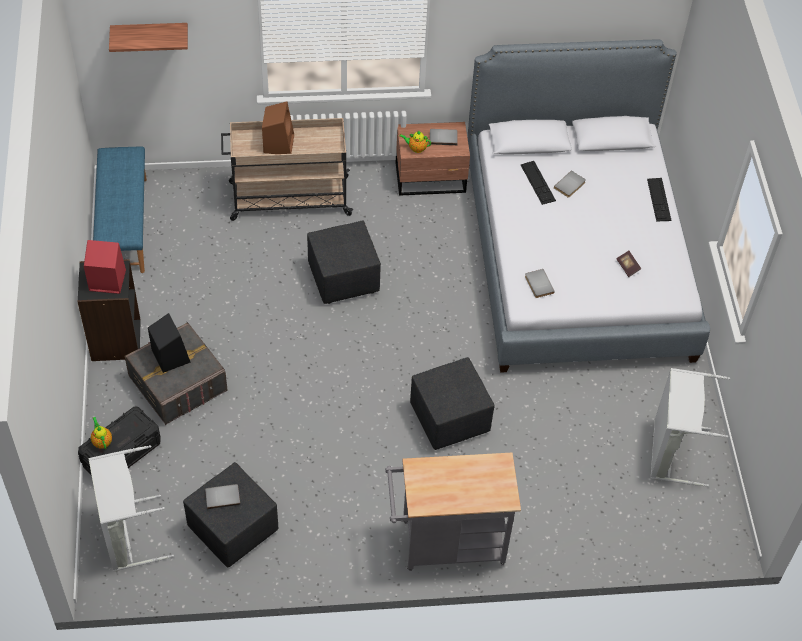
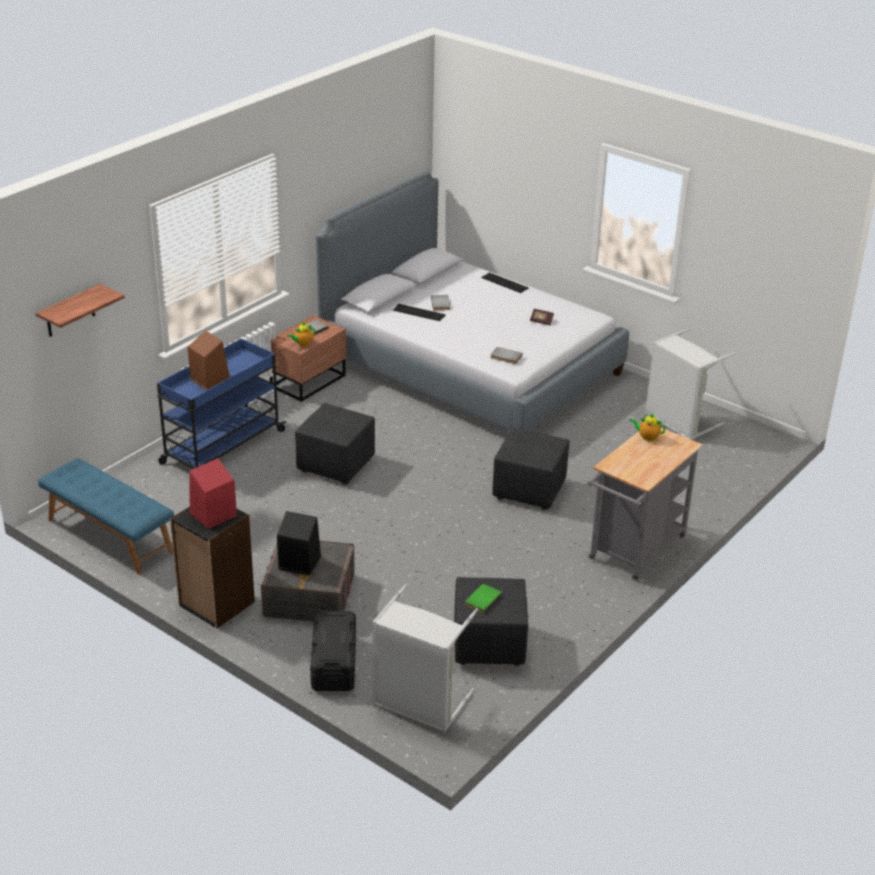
camera: 45 degrees left, 20 degrees down
(102, 441) = (325, 647): teapot -> teapot (647, 437)
(222, 496) = (482, 599): grey book -> green book
(288, 199) = (221, 447): beige cart -> blue cart

